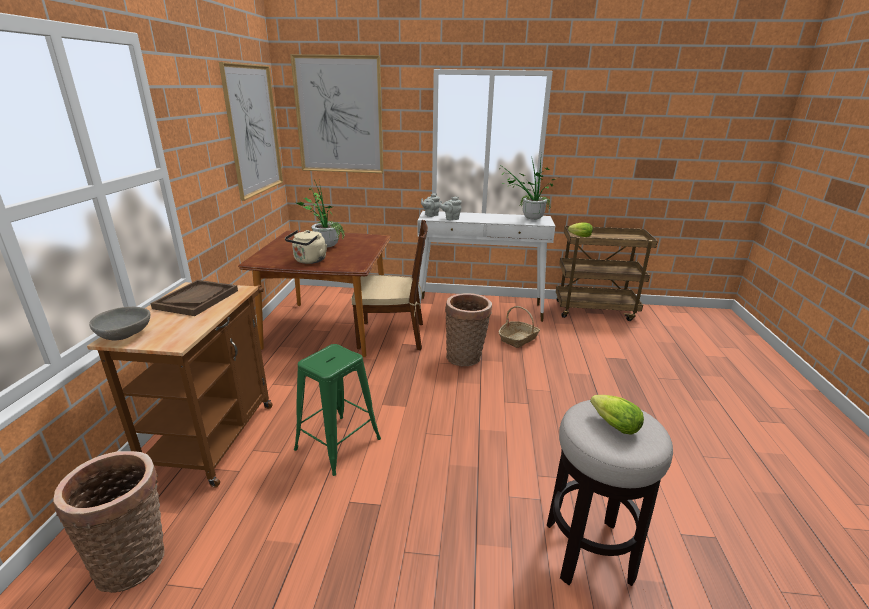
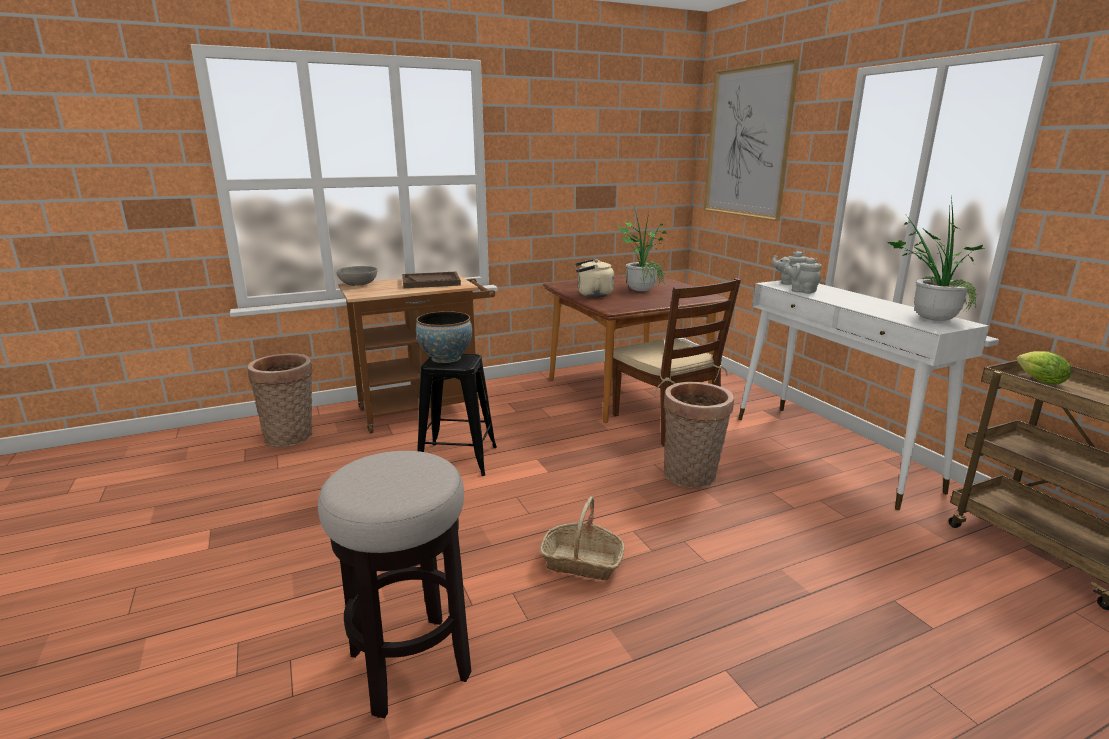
camera: 60 degrees right, 5 degrees down
(253, 130) = (638, 156): picture -> none
(322, 360) = (446, 358): none -> bowl
(338, 444) = (457, 459): green stool -> black stool
(518, 339) = (803, 502): basket -> basket (582, 562)
(612, 424) = (388, 471): lettuce -> none

